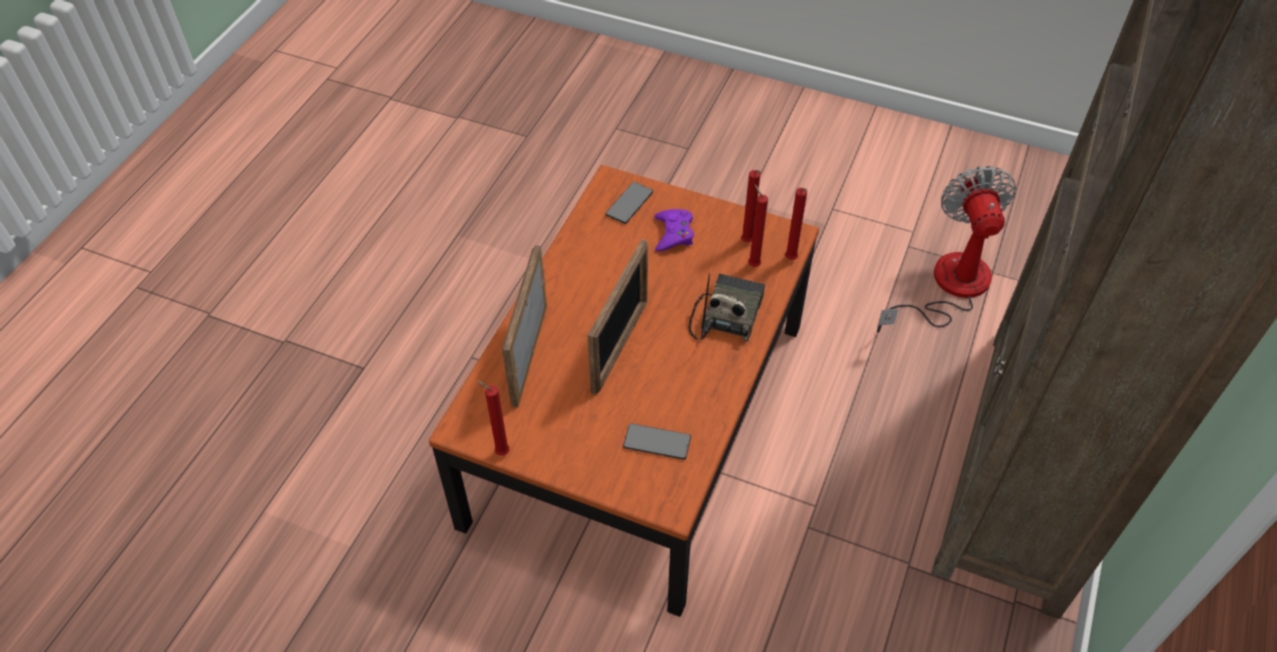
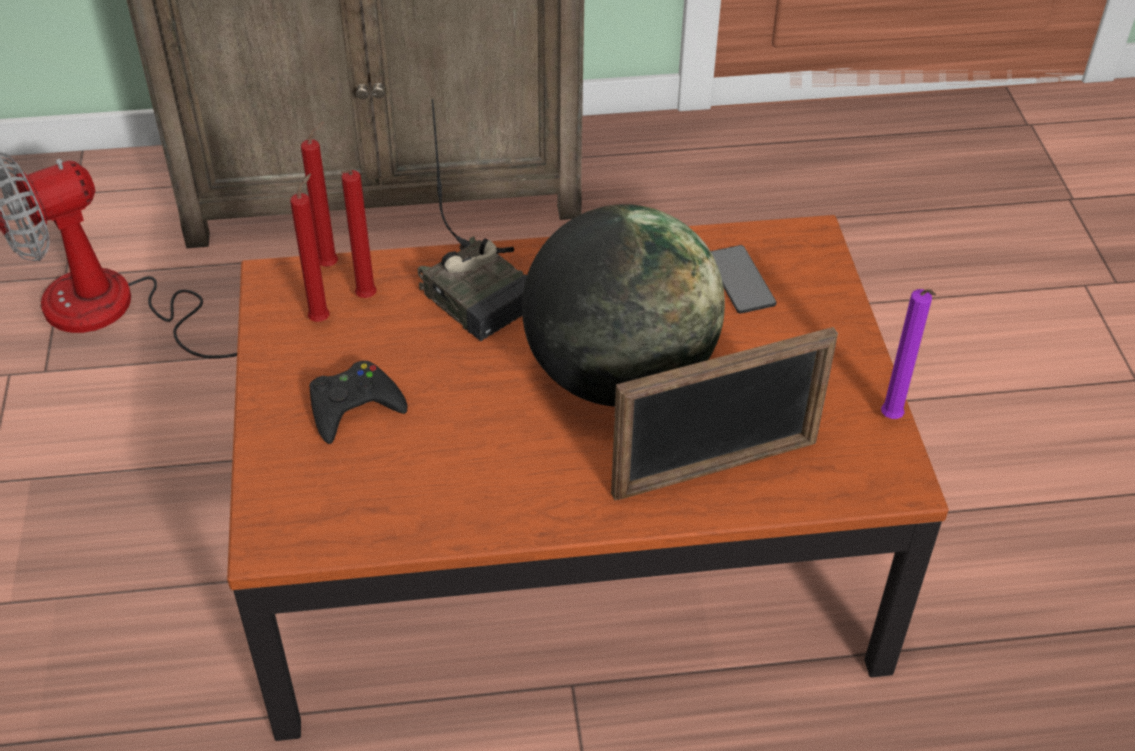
camera: 120 degrees left, 5 degrees down
(500, 452) = (892, 420): red candle -> purple candle
(620, 345) = (619, 377): picture frame -> globe
(629, 203) = (314, 491): phone -> none
(673, 234) = (354, 407): purple game controller -> black game controller
(726, 315) = (482, 293): radio -> radio turned 120 degrees counterclockwise

